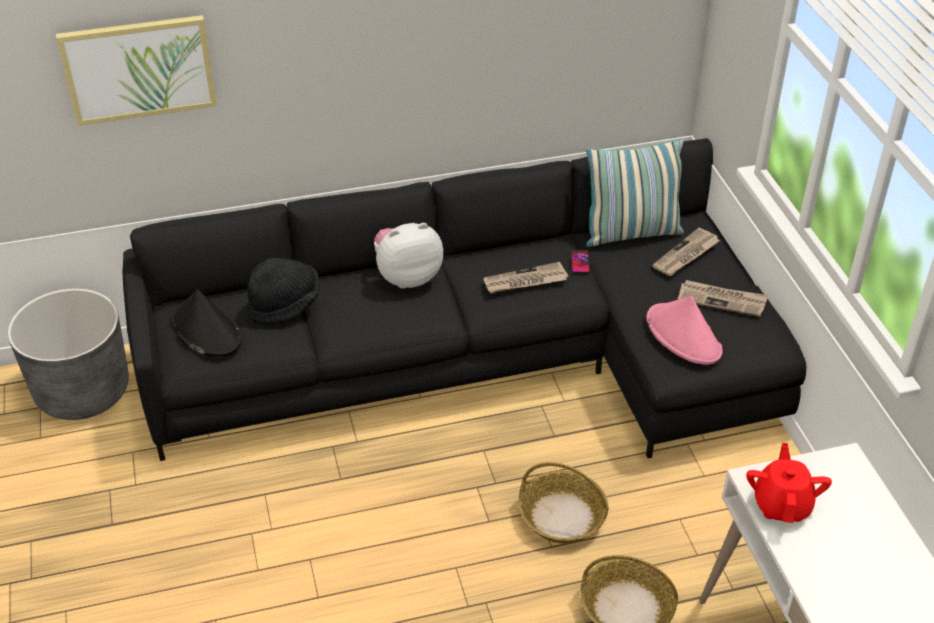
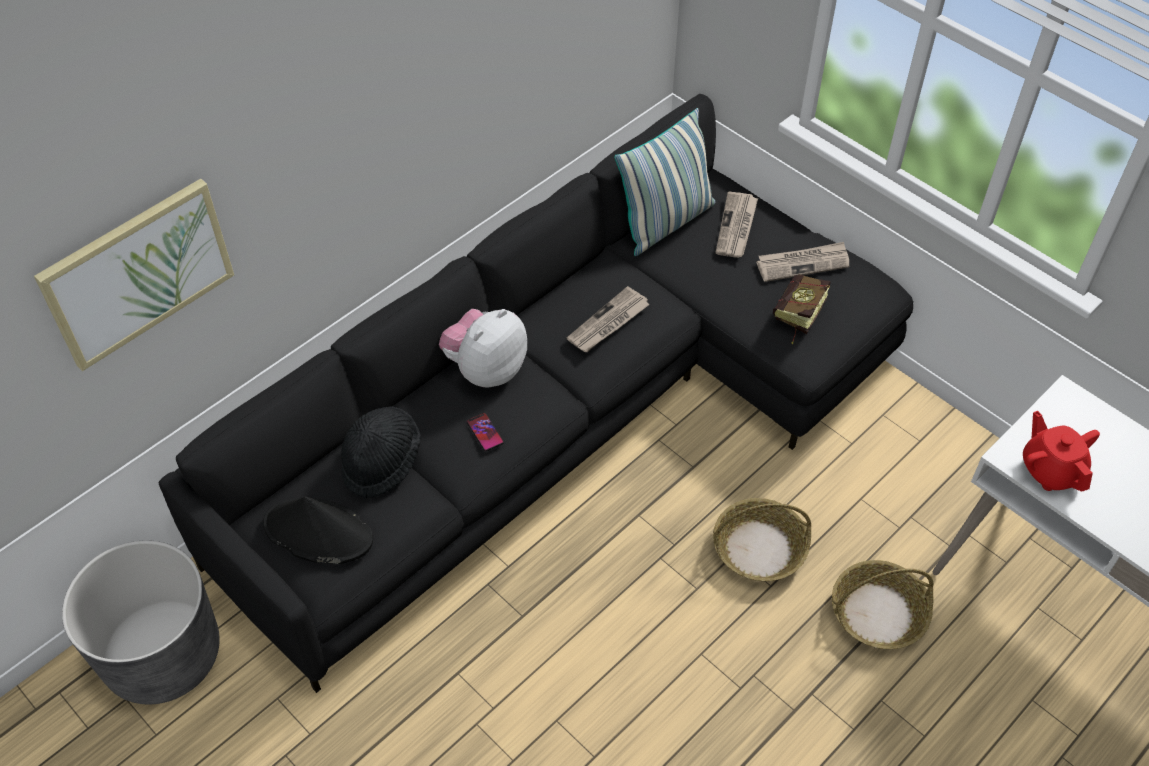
camera: 30 degrees left, 10 degrees up
(580, 262) = (643, 277): phone -> phone (485, 432)
(684, 335) = (796, 318): pink hat -> book

